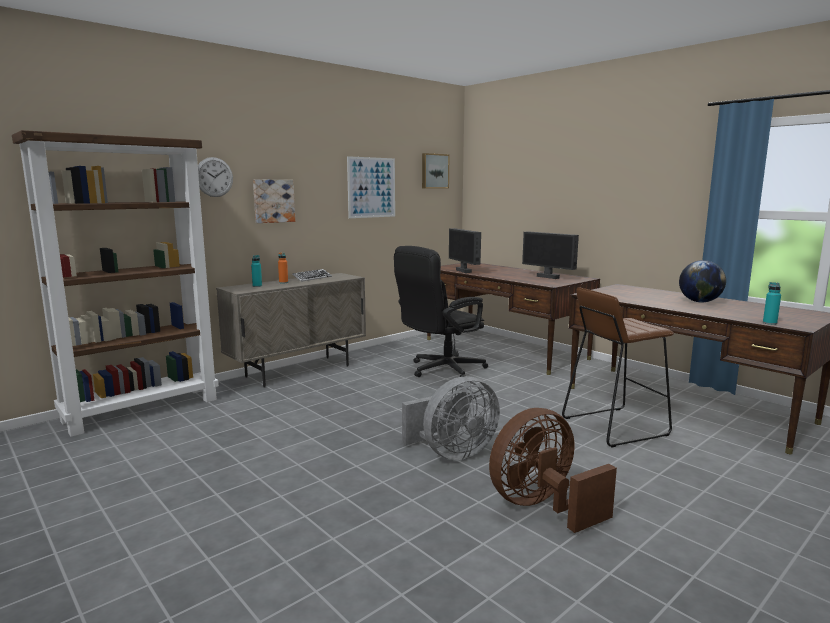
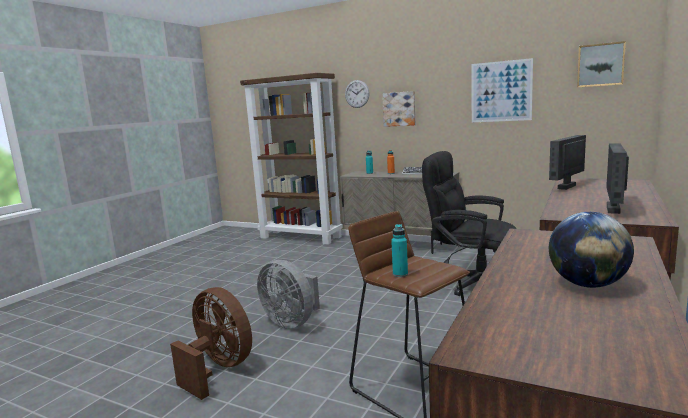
camera: 70 degrees right, 0 degrees up
(769, 323) = (467, 330): turquoise bottle -> turquoise bottle (400, 274)

